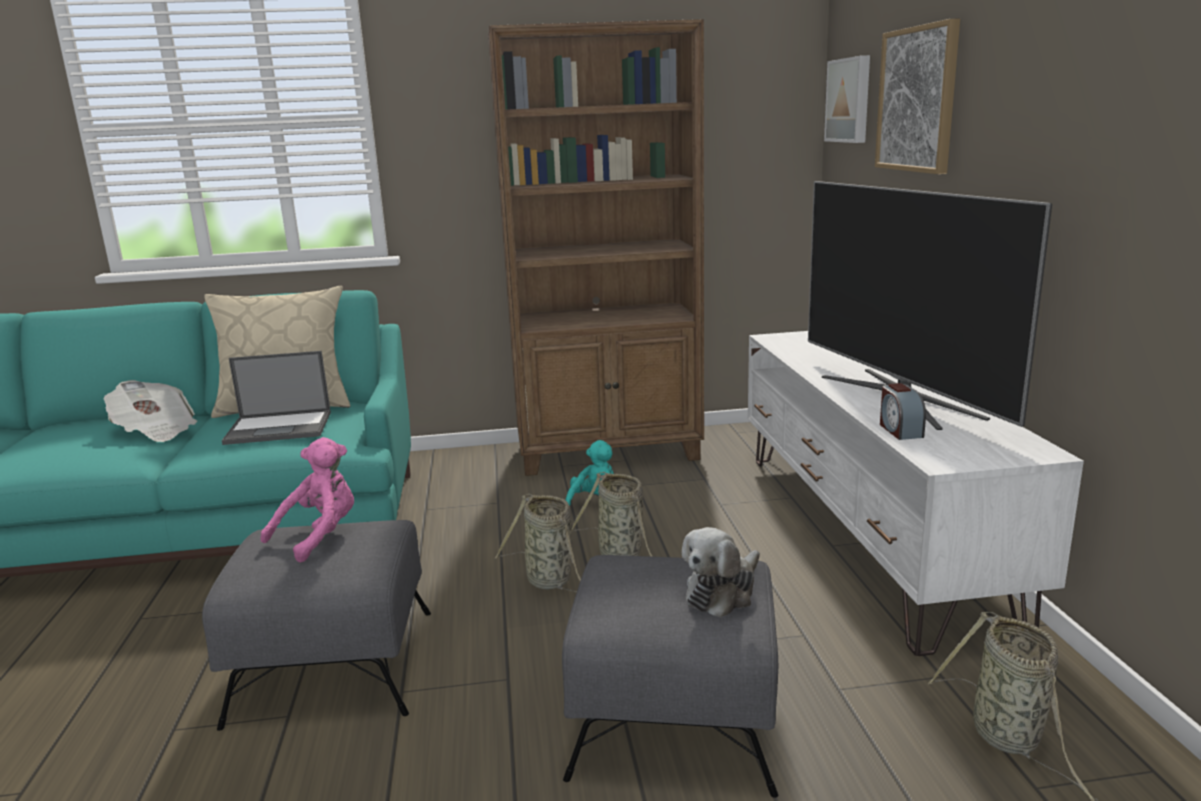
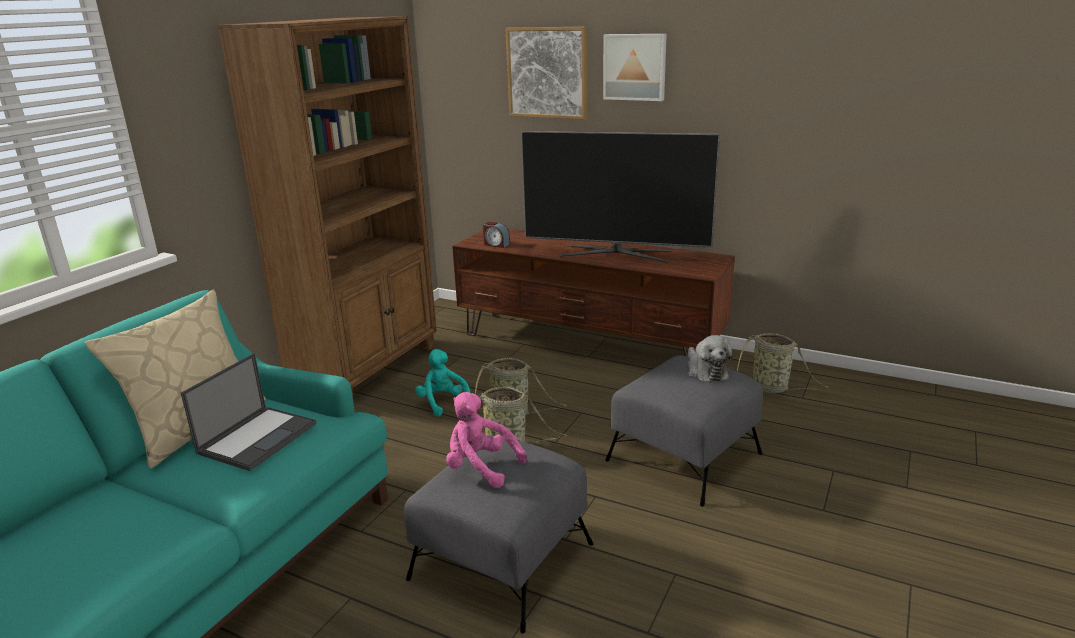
camera: 55 degrees left, 5 degrees up
(155, 431) = (117, 507): newspaper -> none
(320, 536) = (480, 467): pink plush toy -> pink plush toy turned 45 degrees counterclockwise
(850, 100) = (460, 69): picture -> picture (635, 67)
(867, 533) = (589, 343): white tv stand -> brown tv stand
(900, 430) = (657, 268): alarm clock -> alarm clock (496, 244)

